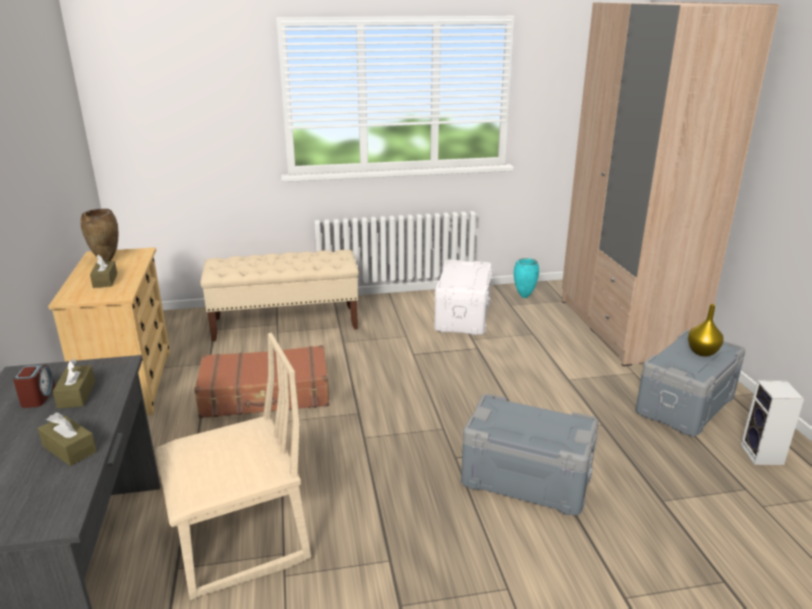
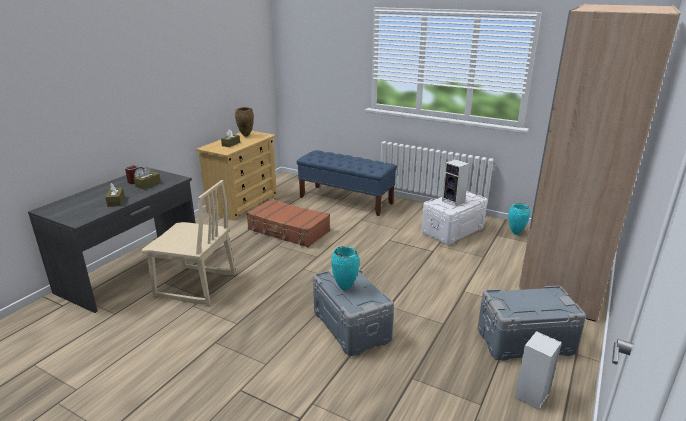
camera: 40 degrees right, 0 degrees up
(286, 323) = (346, 200): beige bench -> blue bench
(464, 277) = (454, 202): none -> speaker
(524, 427) = (345, 288): none -> turquoise vase
(702, 352) = (543, 303): yellow vase -> none

